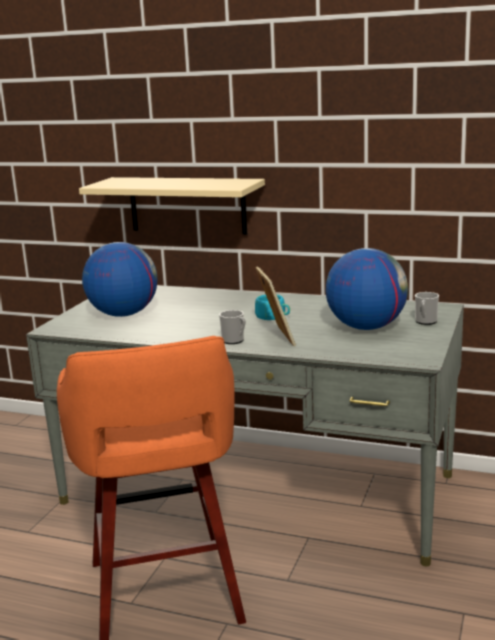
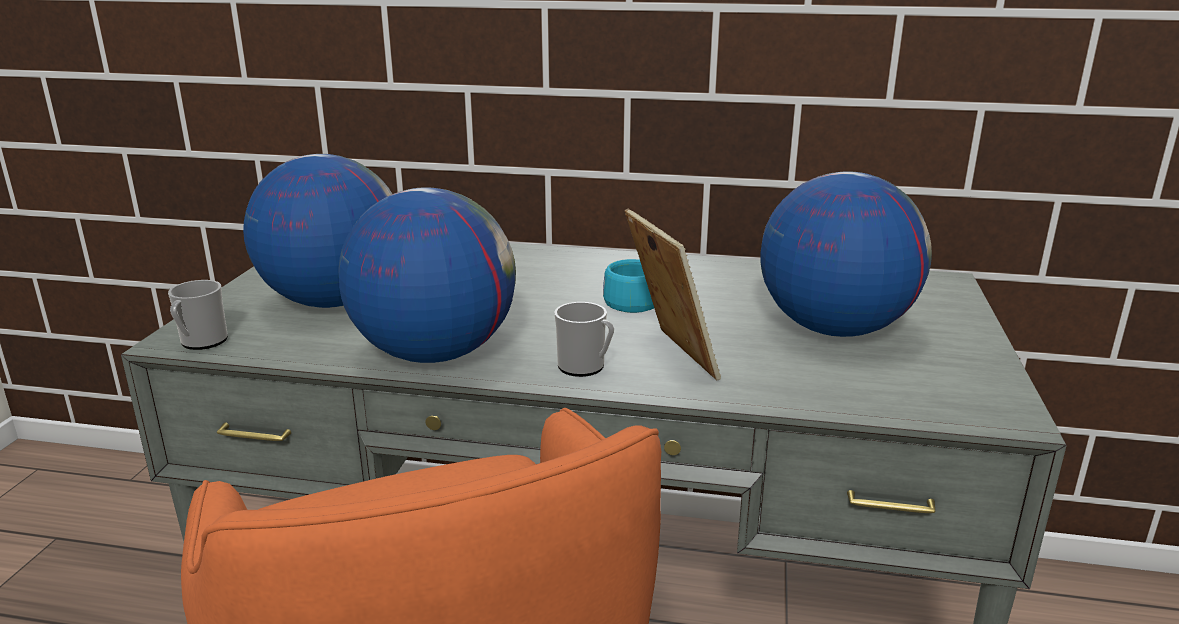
camera: 10 degrees left, 5 degrees up
(166, 335) = (434, 353): none -> globe
(187, 205) = (449, 83): beige shelf -> none
(425, 322) = (937, 315): mug -> mug (201, 342)

